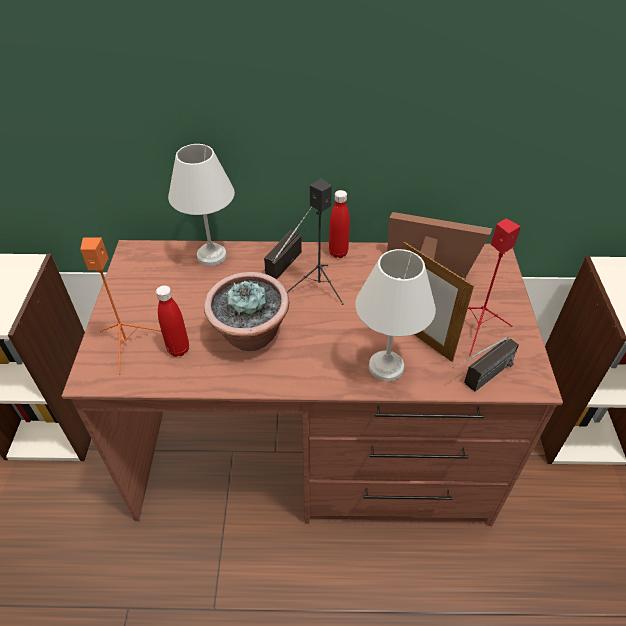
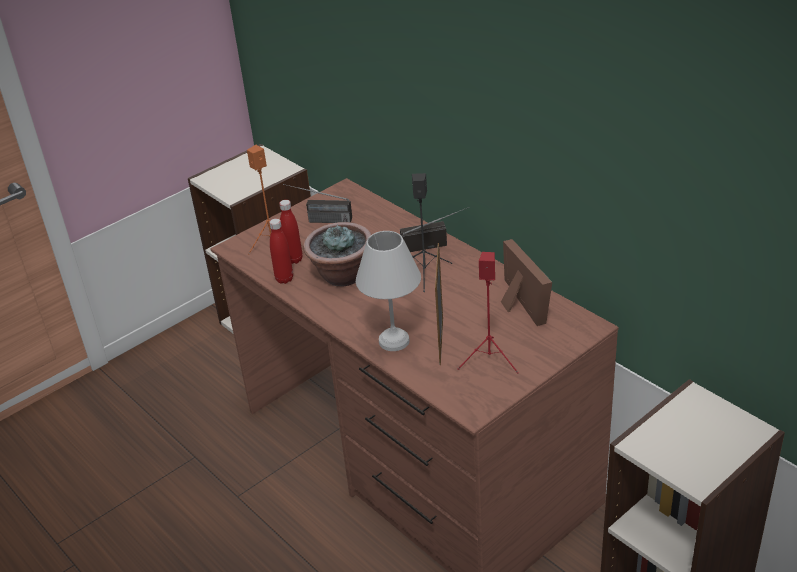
camera: 50 degrees right, 10 degrees down
(212, 256) = (386, 217): white table lamp -> none
(338, 253) = (471, 259): red bottle -> red bottle (284, 279)
(479, 382) = (438, 386): radio -> radio (319, 220)

